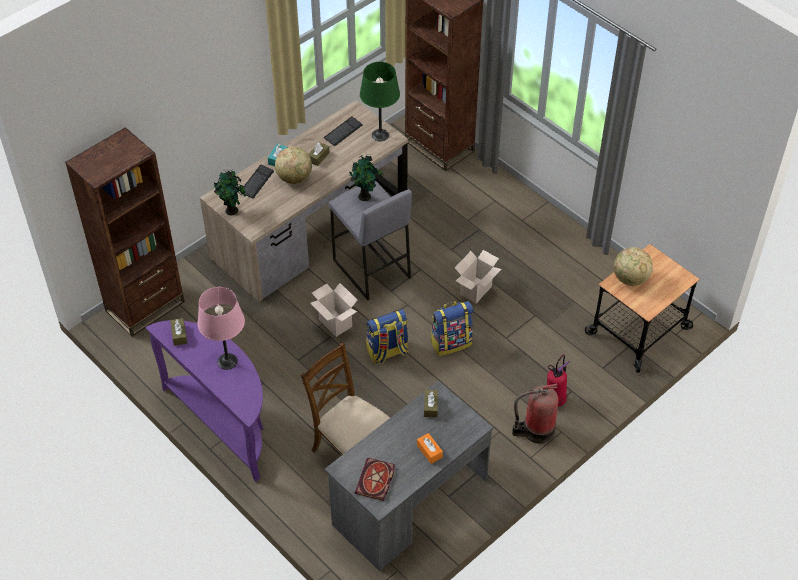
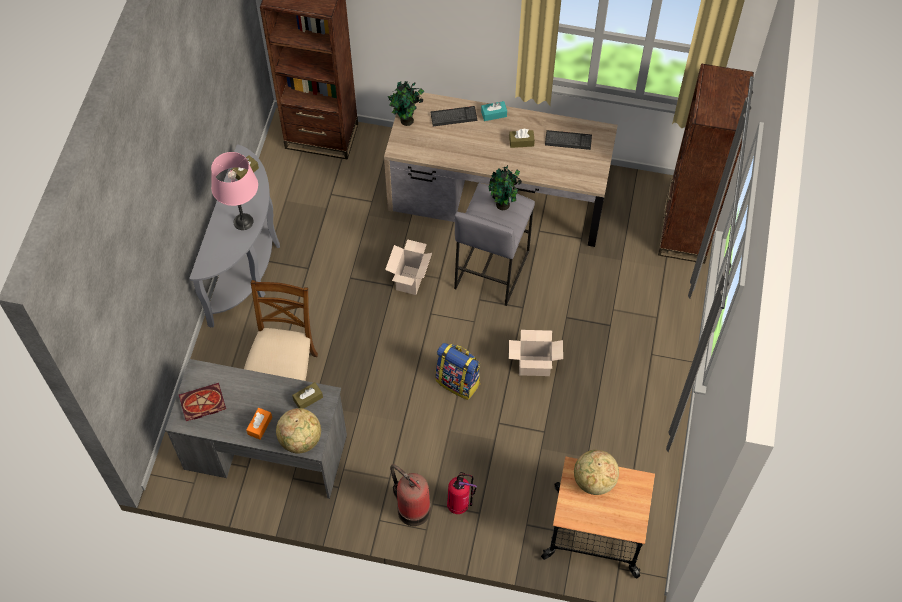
camera: 55 degrees right, 10 degrees up
(224, 423) = (249, 267): purple console table -> grey console table
(294, 178) = (482, 140): globe -> globe (301, 439)
(380, 135) = (589, 171): green table lamp -> none
(387, 352) = (409, 339): backpack -> none

